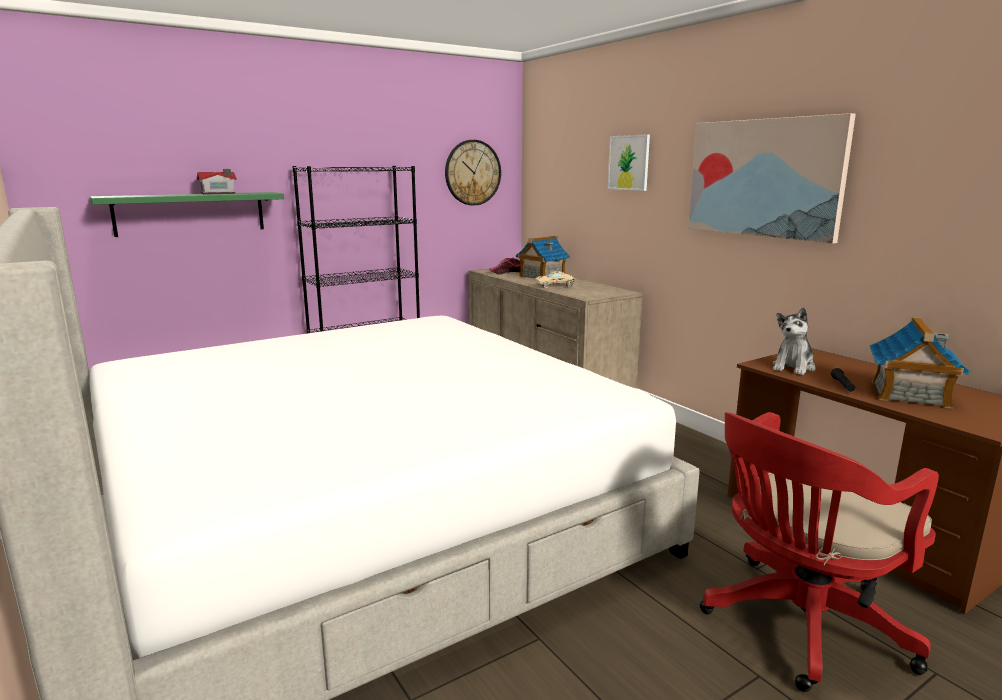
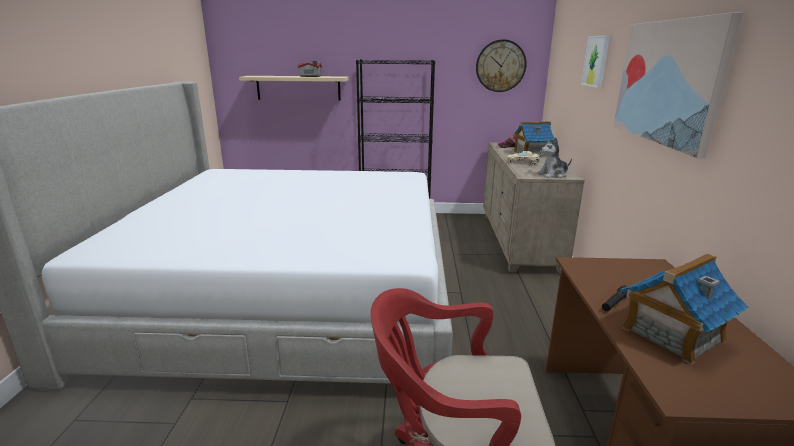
camera: 35 degrees right, 5 degrees up
(190, 213) = (298, 88): green shelf -> beige shelf
(793, 367) = (602, 274): plush toy -> plush toy (553, 175)

